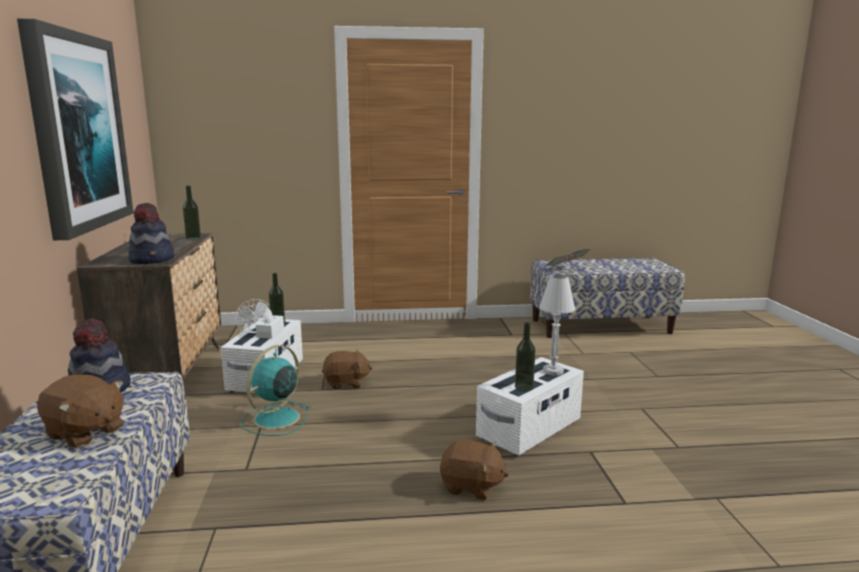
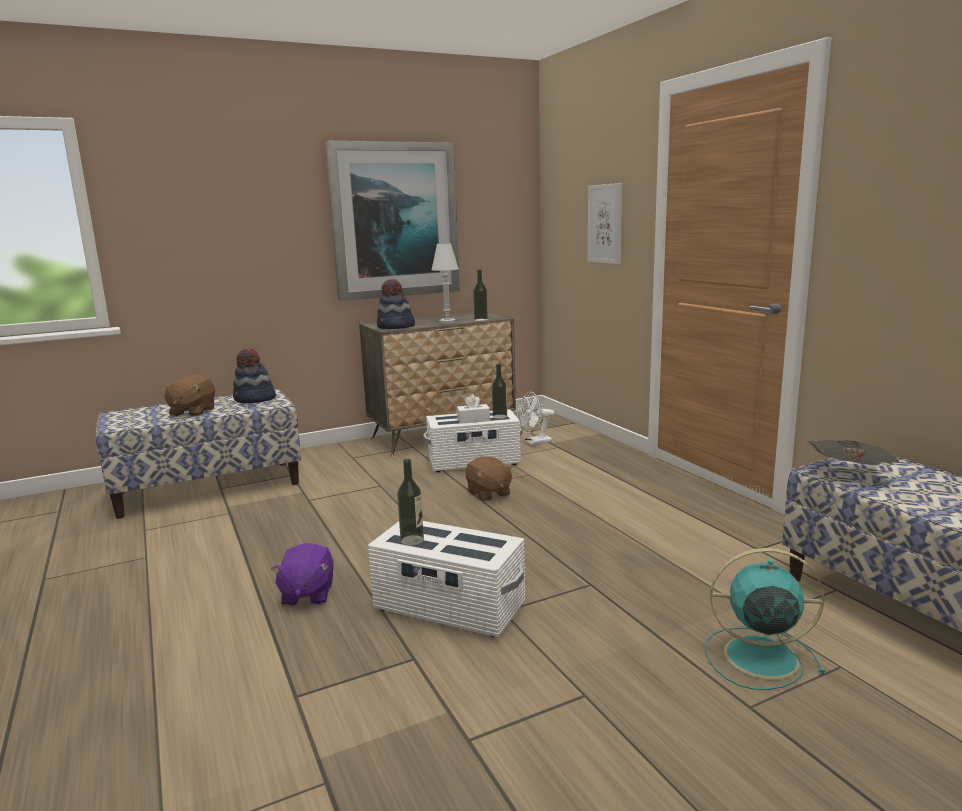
camera: 70 degrees right, 0 degrees up
(268, 137) = (605, 224): none -> picture
(275, 419) = (393, 487): turquoise fan -> turquoise fan (757, 657)
(471, 486) = (307, 594): brown plush toy -> purple plush toy
(553, 371) = (476, 550): white table lamp -> white table lamp (447, 322)

